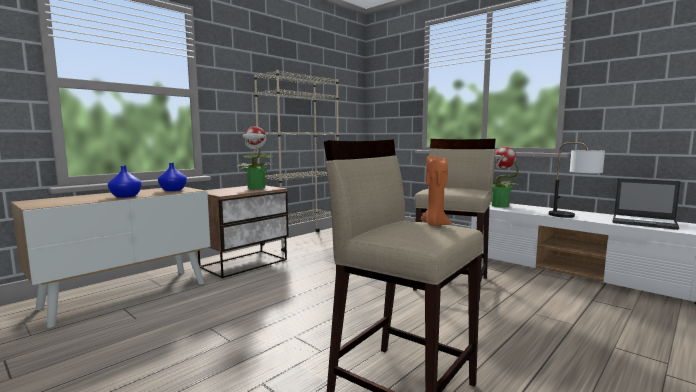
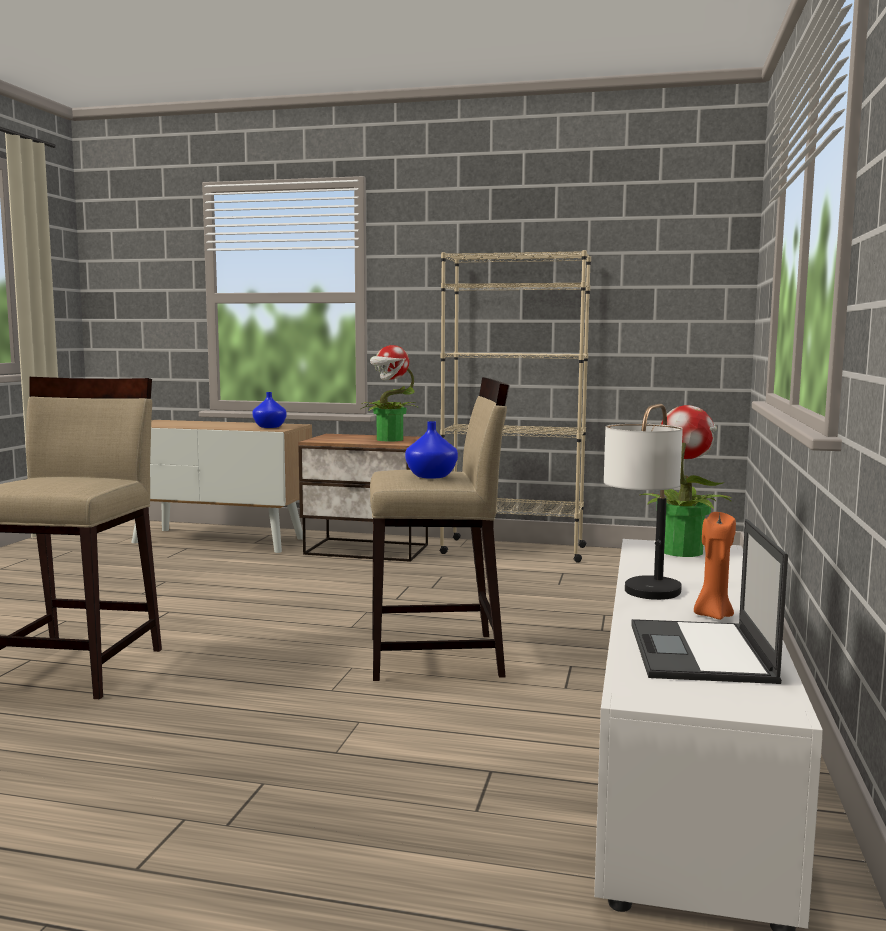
camera: 60 degrees right, 0 degrees up
(126, 196) = (209, 426): blue vase -> blue vase (431, 476)
(434, 224) = (81, 482): orange candle -> orange candle (712, 615)

